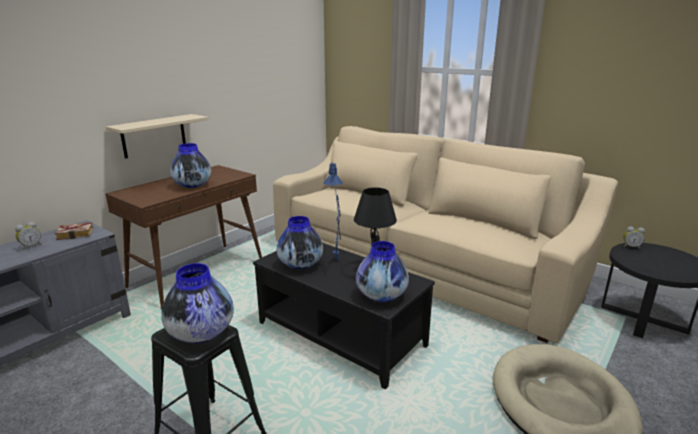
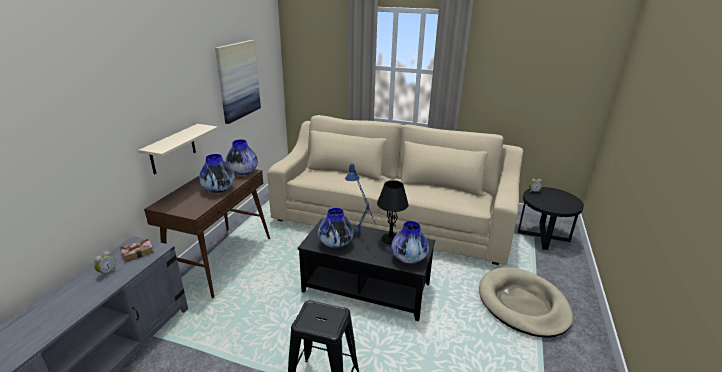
camera: 20 degrees left, 5 degrees up
(201, 333) = (326, 317): vase -> vase (243, 172)
(255, 76) = (238, 80): none -> picture

